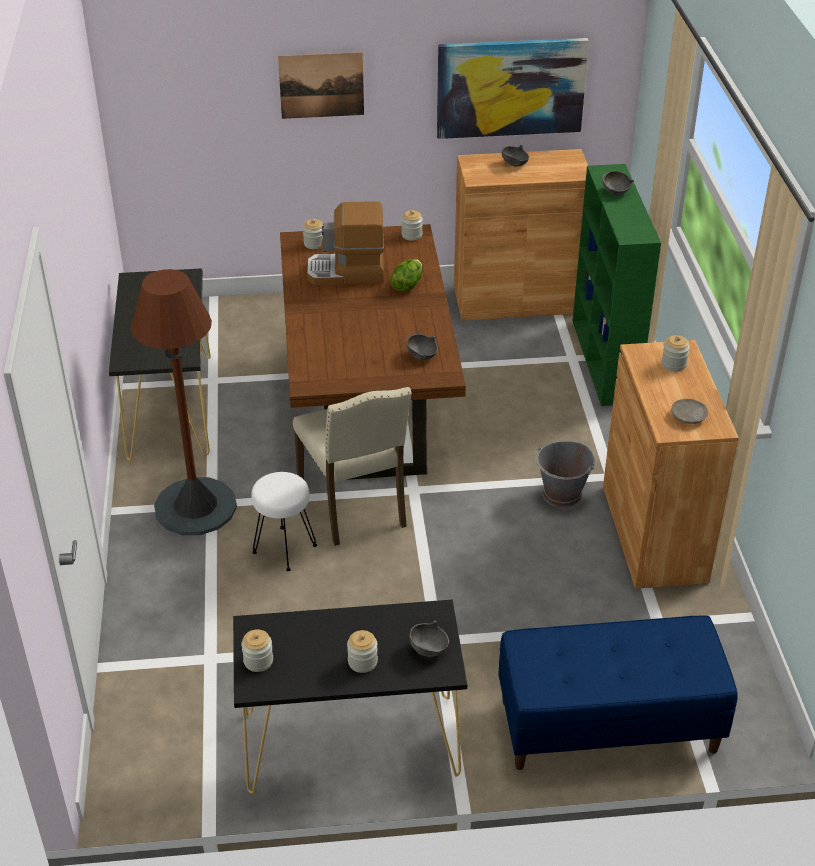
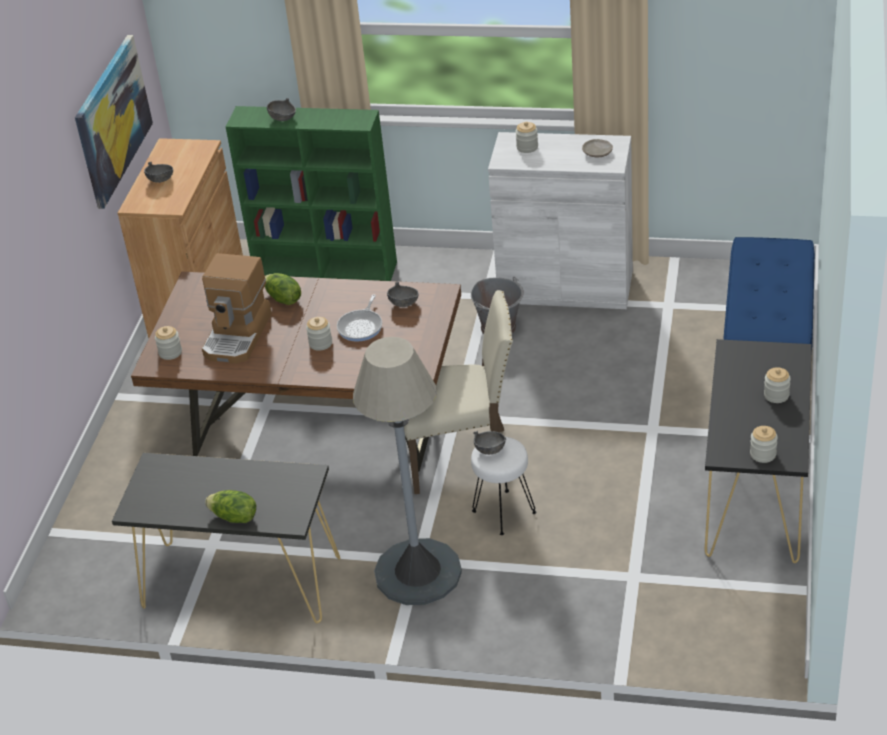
camera: 70 degrees left, 0 degrees up
(127, 330) = (234, 517): none -> lettuce
(195, 507) = (417, 572): brown floor lamp -> grey floor lamp
(321, 85) = (38, 226): picture -> none
(378, 337) = (361, 326): none -> frying pan
(412, 235) = (195, 285): jar -> jar (320, 343)
(429, 649) = (770, 358): grey bowl -> grey bowl (490, 450)
(654, 533) = (565, 286): brown cabinet -> white cabinet

